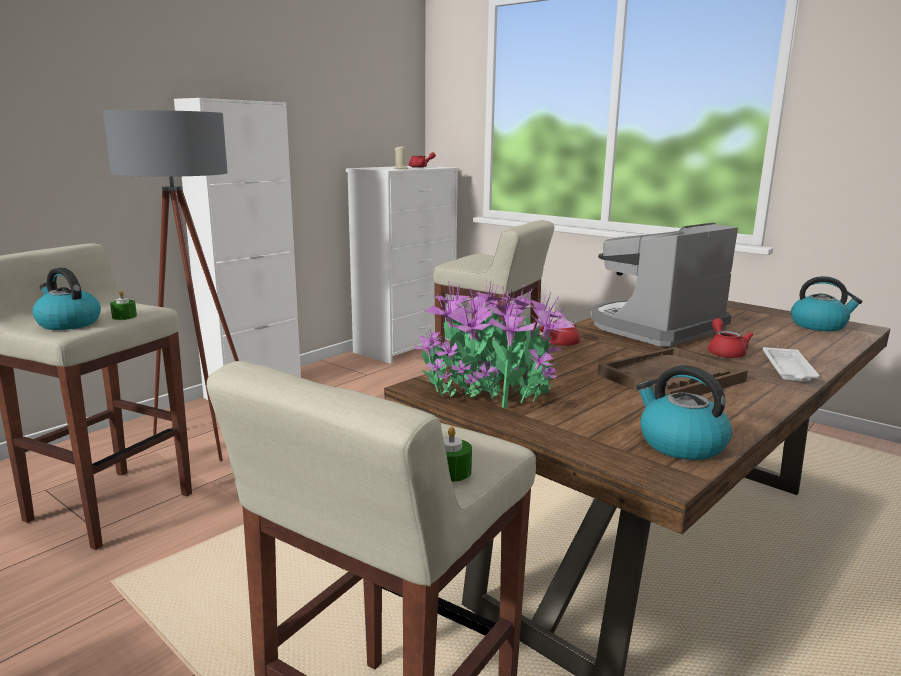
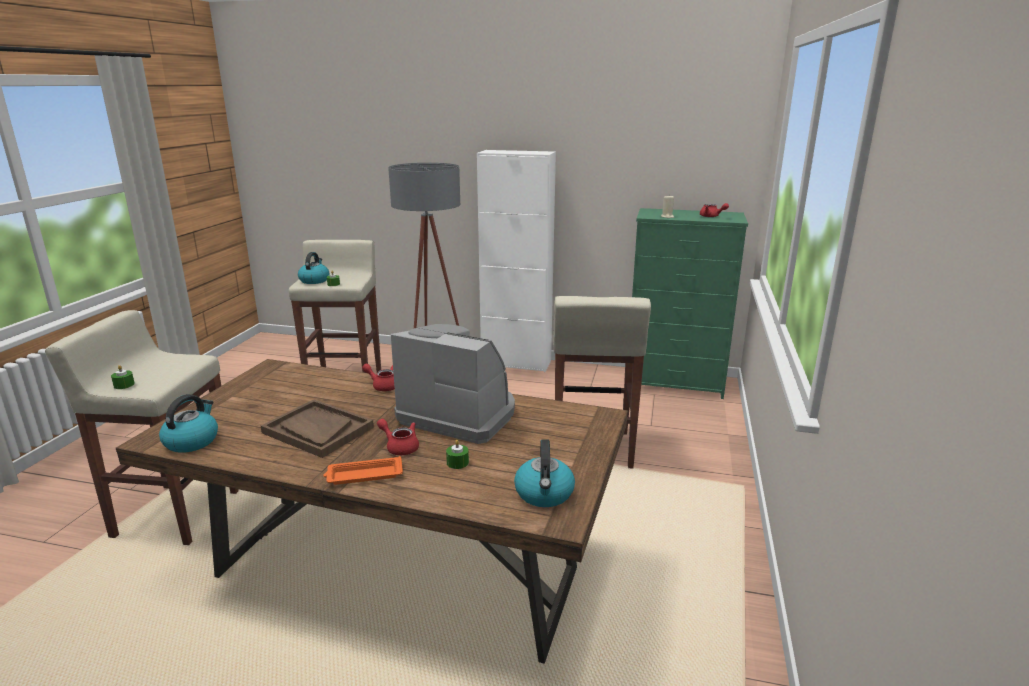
camera: 65 degrees right, 5 degrees up
(406, 346) = (675, 383): white dresser -> green dresser
(490, 388) = (274, 381): potted plant -> none
(725, 352) = (400, 447): red teapot -> red teapot turned 120 degrees counterclockwise
(762, 339) = (457, 462): none -> green candle
(788, 369) = (363, 475): white tray -> orange tray

